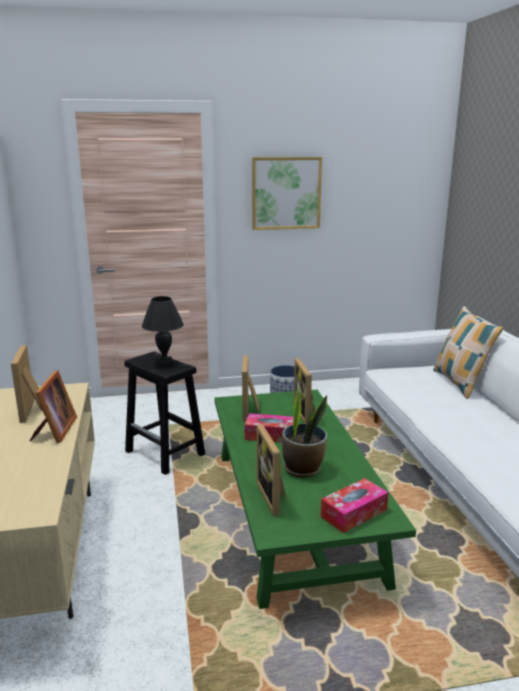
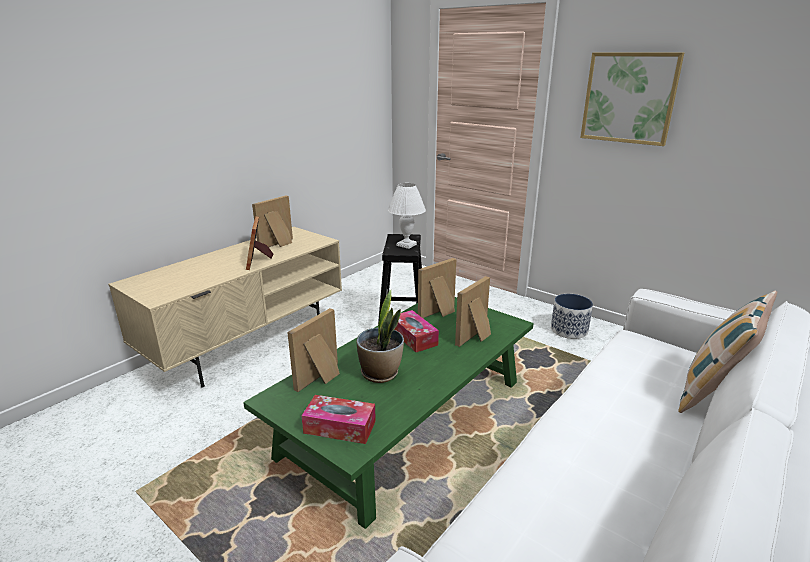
camera: 50 degrees right, 5 degrees up
(54, 431) = (259, 261): picture frame -> picture frame turned 120 degrees clockwise
(164, 363) = (406, 244): black table lamp -> white table lamp

